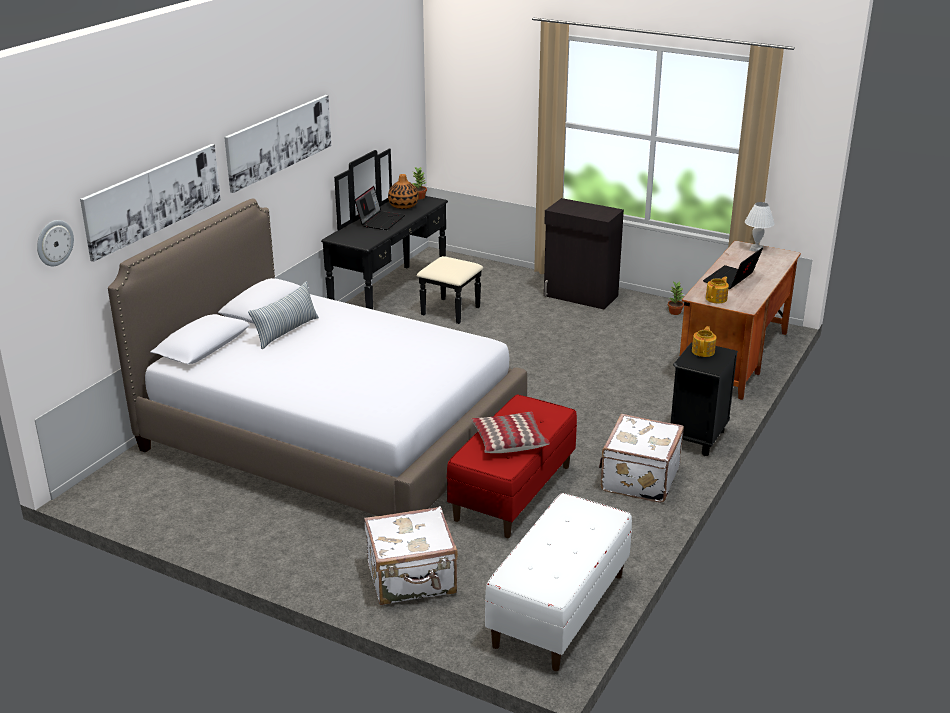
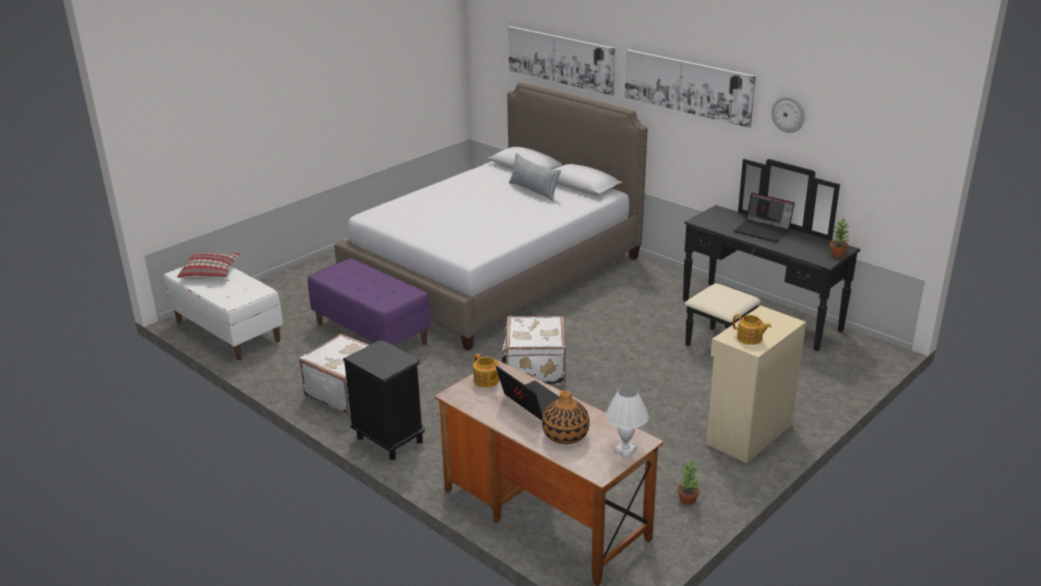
camera: 105 degrees right, 0 degrees up
(54, 242) = (491, 43): wall clock -> wall clock (788, 114)
(403, 206) = (809, 244): vase -> vase (565, 435)
(412, 580) = (303, 287): white suitcase -> white suitcase (534, 370)
(509, 440) = (359, 280): pillow -> pillow (211, 272)
(512, 492) = (372, 333): red bench -> purple bench
(580, 296) = (748, 433): black cabinet -> beige cabinet
(703, 351) = (393, 360): teapot -> teapot (750, 339)

